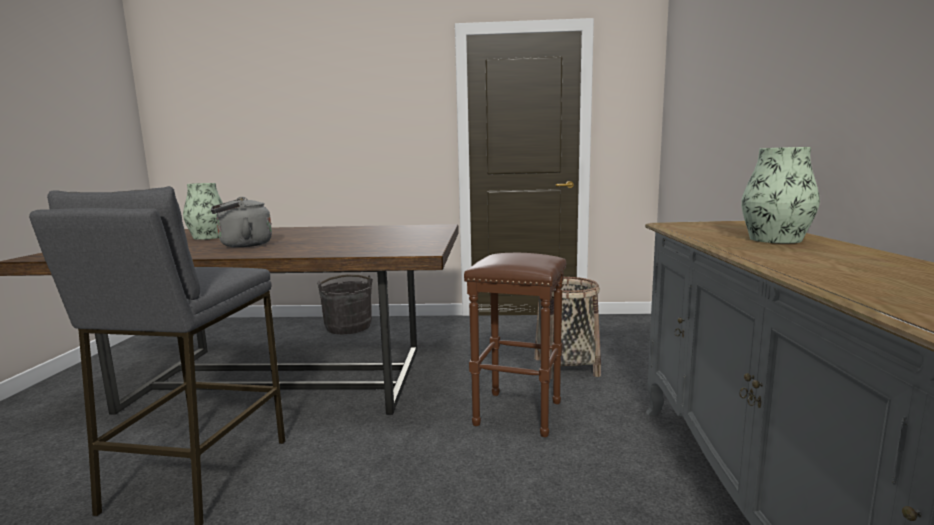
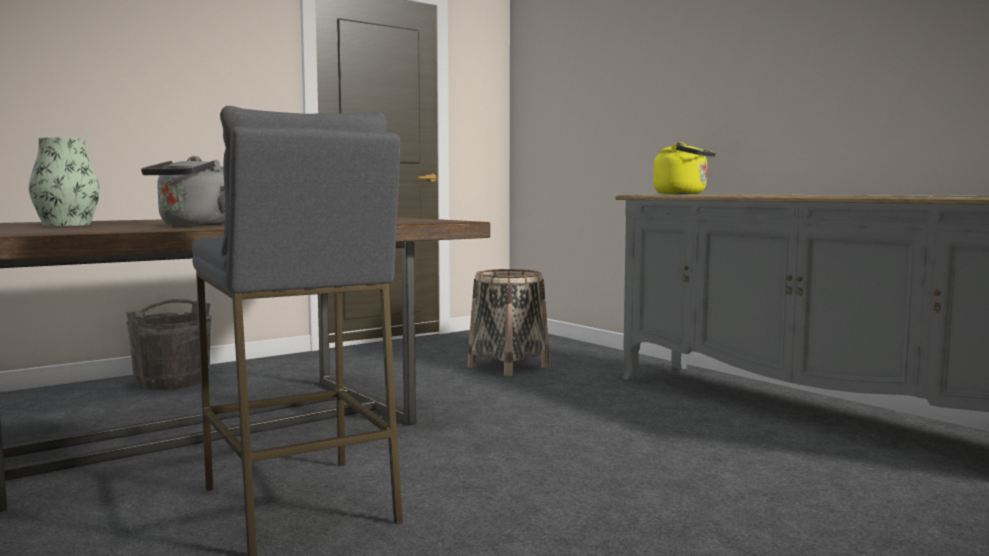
camera: 40 degrees left, 5 degrees down
(515, 413) = (528, 399): brown stool -> none
(714, 228) = (683, 194): none -> yellow kettle
(775, 239) = (748, 194): vase -> none

